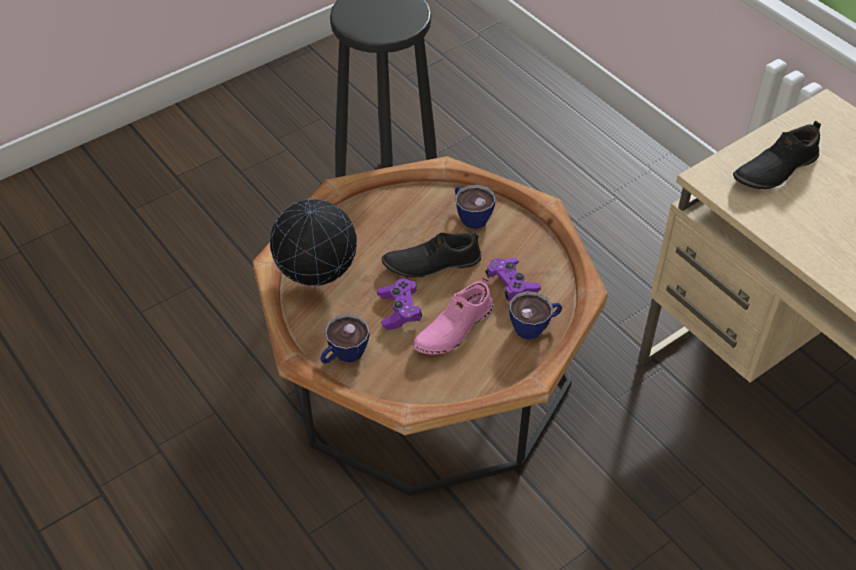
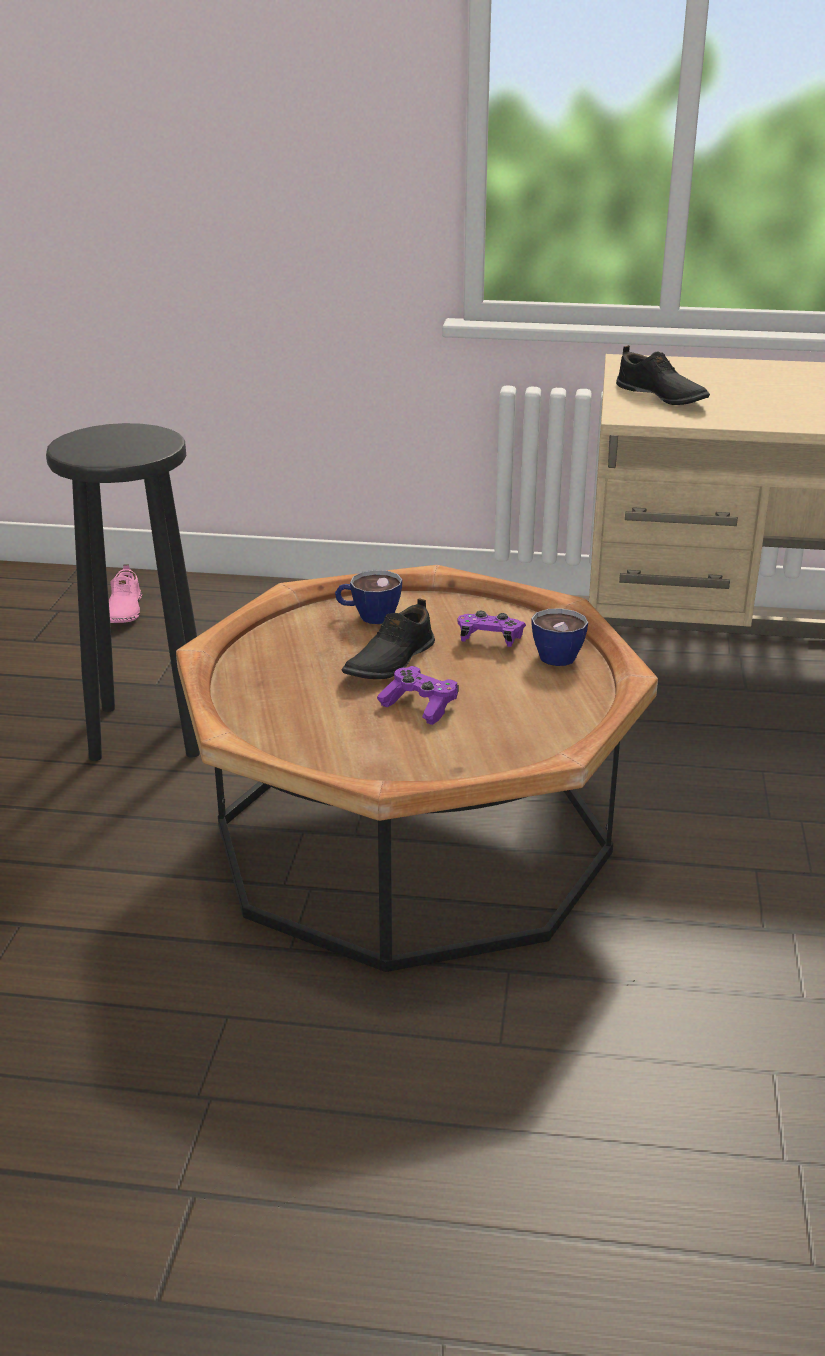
camera: 45 degrees left, 20 degrees down
(317, 279) = (292, 728): globe -> none
(343, 355) = (423, 764): cup -> none
(453, 328) = (492, 691): pink shoe -> pink shoe (123, 611)
(774, 169) = (661, 396): black shoe -> black shoe turned 45 degrees counterclockwise

